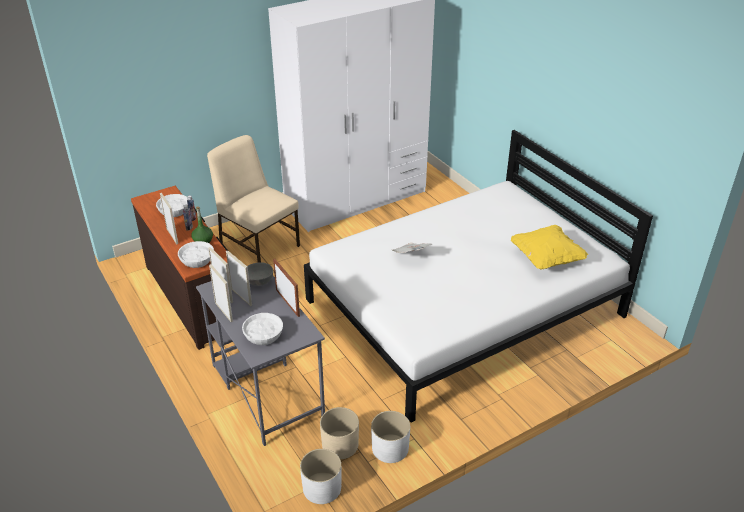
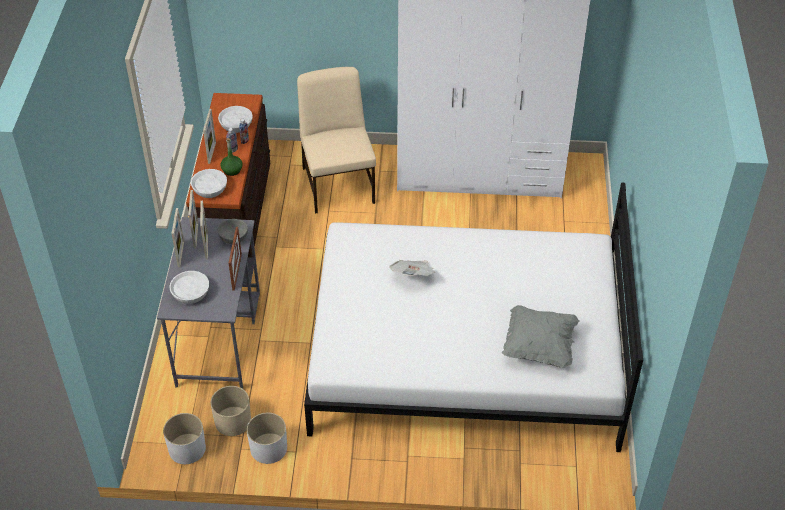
camera: 35 degrees right, 10 degrees up
(546, 258) = (539, 347): yellow pillow -> grey pillow

